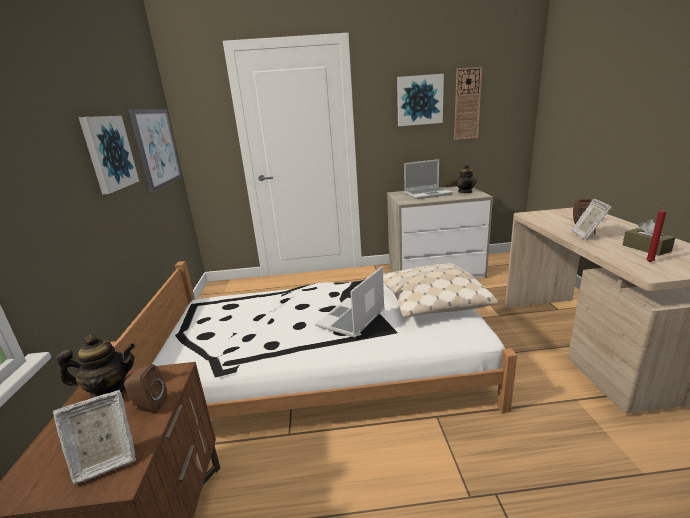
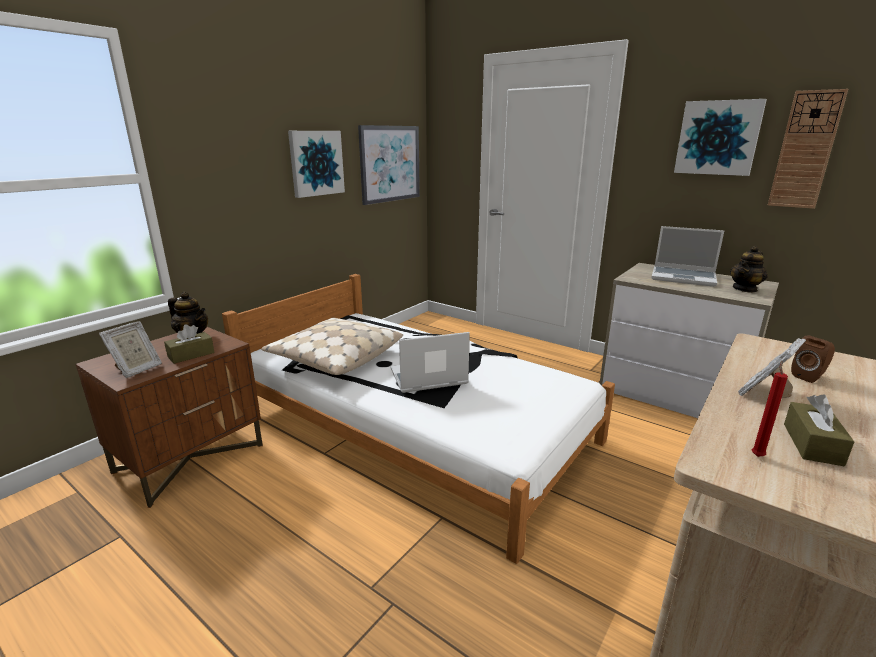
camera: 40 degrees right, 0 degrees up
(105, 461) = (137, 369): picture frame -> picture frame turned 75 degrees counterclockwise
(149, 406) = (191, 355): brown speaker -> brown tissue box
(431, 301) = (528, 400): beige pillow -> beige pillow (335, 357)

